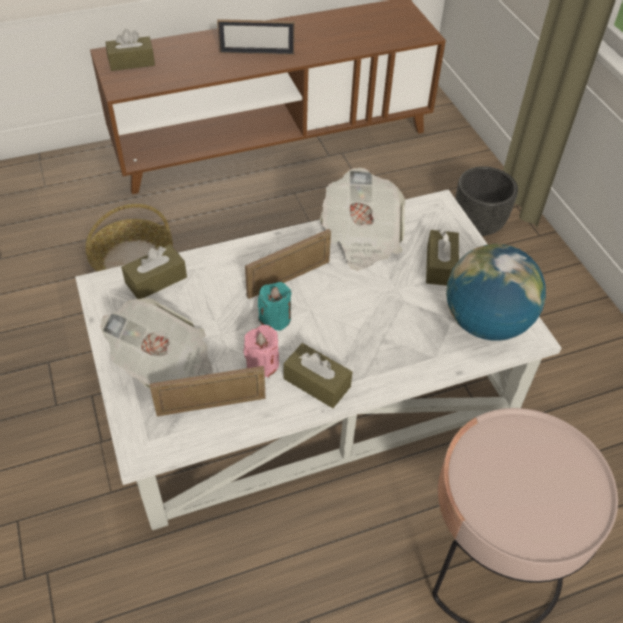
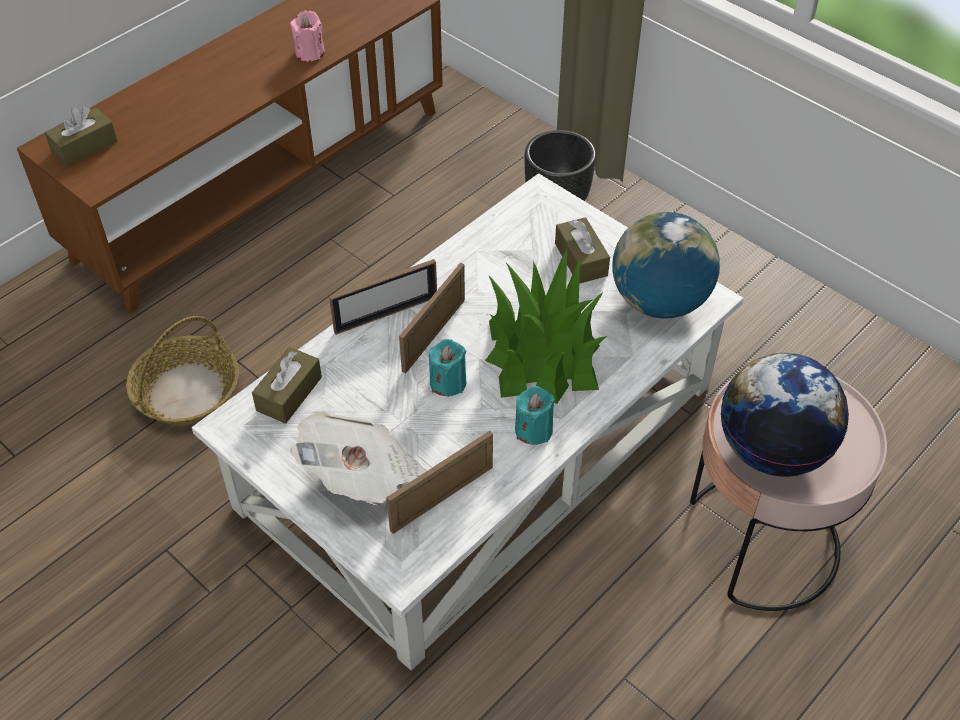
camera: 25 degrees left, 0 degrees up
(256, 53) = (232, 85): picture frame -> picture frame (386, 314)
(262, 363) = (466, 434): pink candle -> pink candle (309, 52)
(317, 383) = (533, 430): brown tissue box -> turquoise candle
(362, 237) = (482, 260): newspaper -> none
(363, 327) = (543, 354): none -> potted plant
(498, 487) = (772, 450): none -> globe

